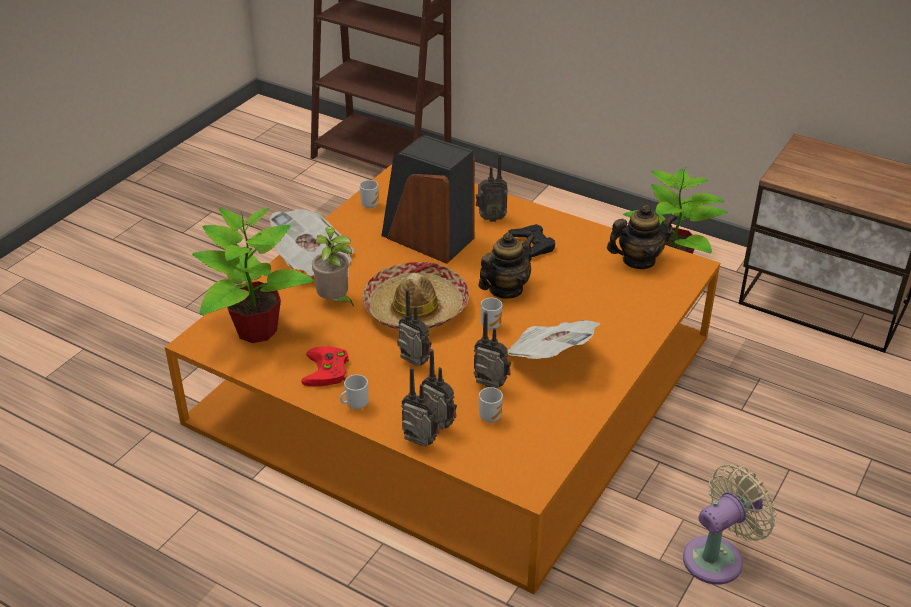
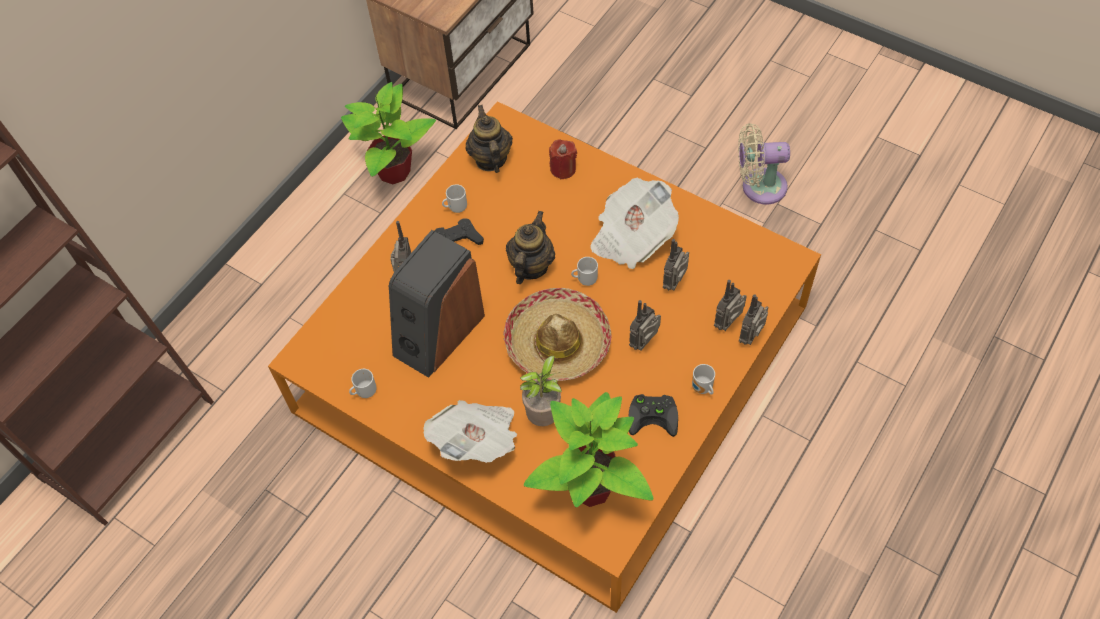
camera: 85 degrees left, 20 degrees up
(327, 371) = (654, 415): red game controller -> black game controller
(490, 416) = (711, 283): mug -> mug (456, 207)
(505, 289) = (530, 266): teapot -> teapot turned 60 degrees clockwise
(635, 308) = (563, 169): none -> red candle
(718, 557) = (759, 187): beige fan -> beige fan turned 60 degrees counterclockwise

